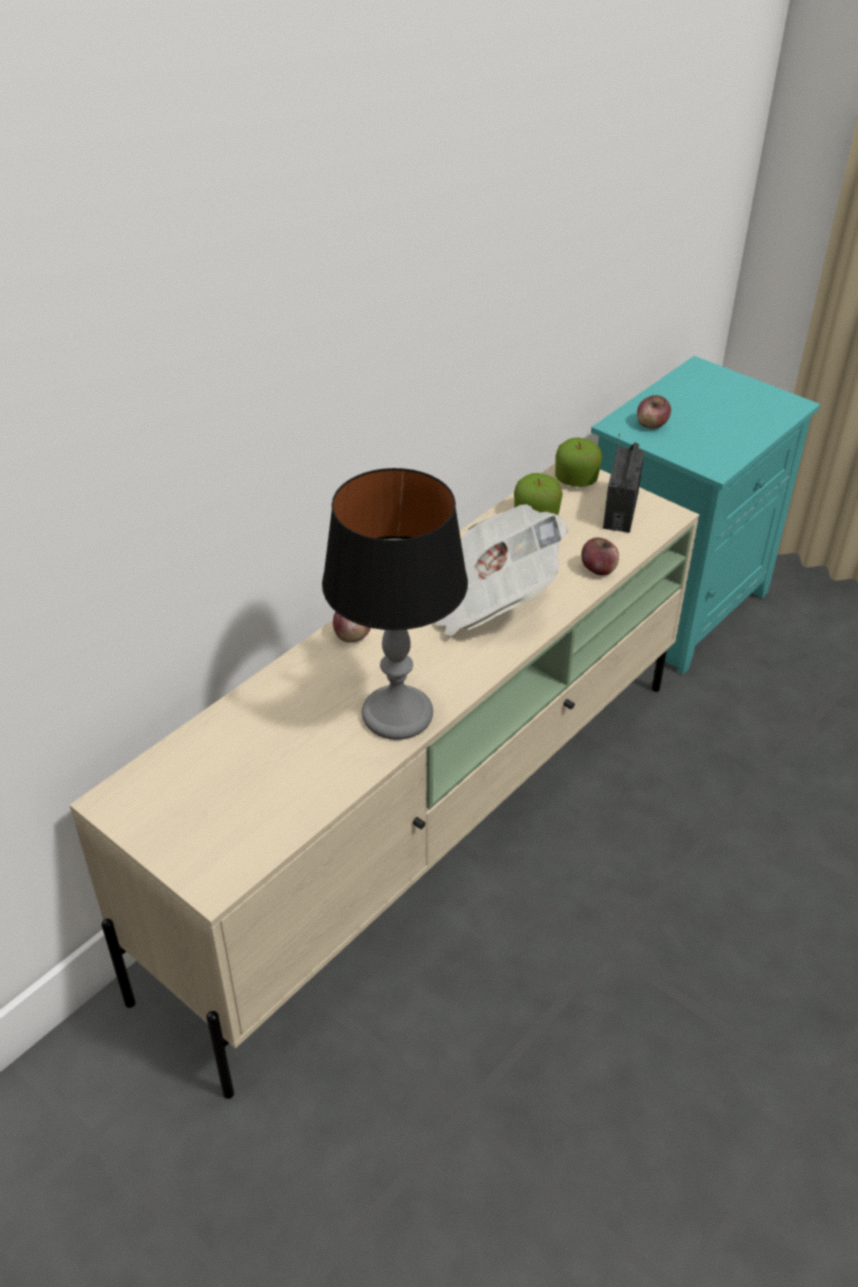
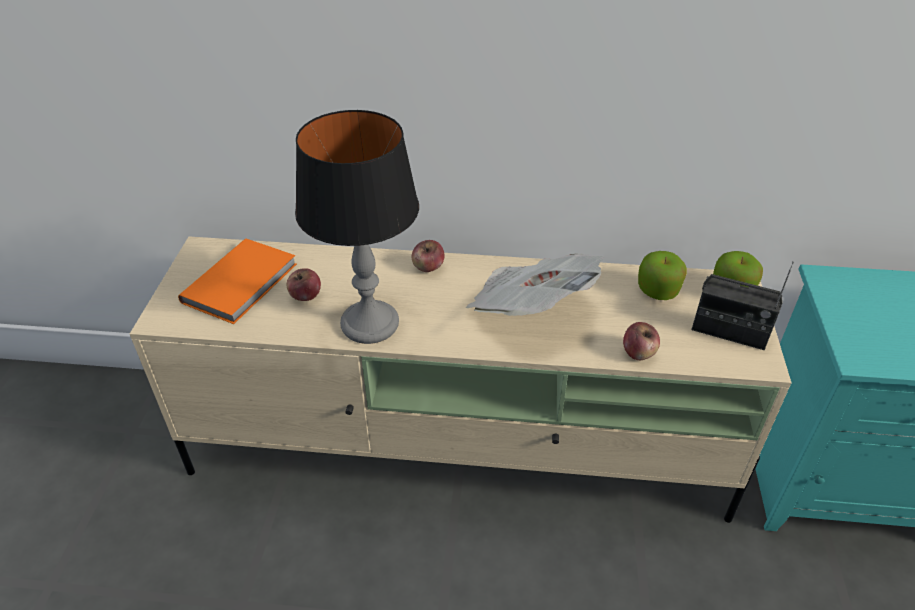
camera: 55 degrees right, 0 degrees up
(223, 786) = (243, 283): none -> orange book
(620, 510) = (729, 332): radio -> radio turned 135 degrees counterclockwise
(652, 425) = (856, 295): apple -> apple (305, 296)

